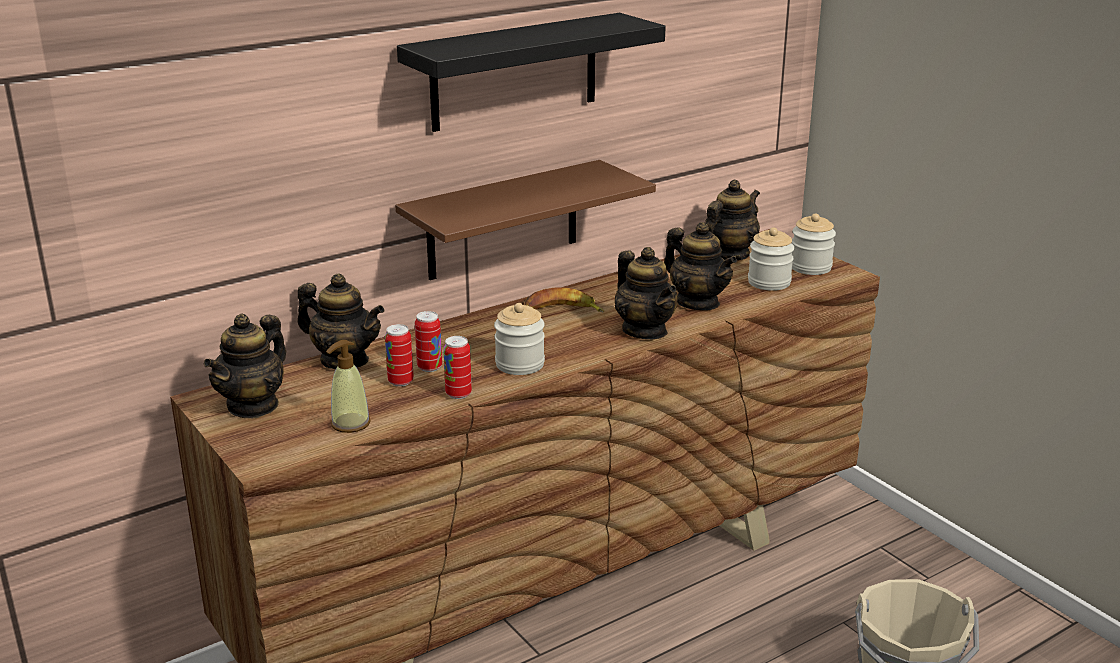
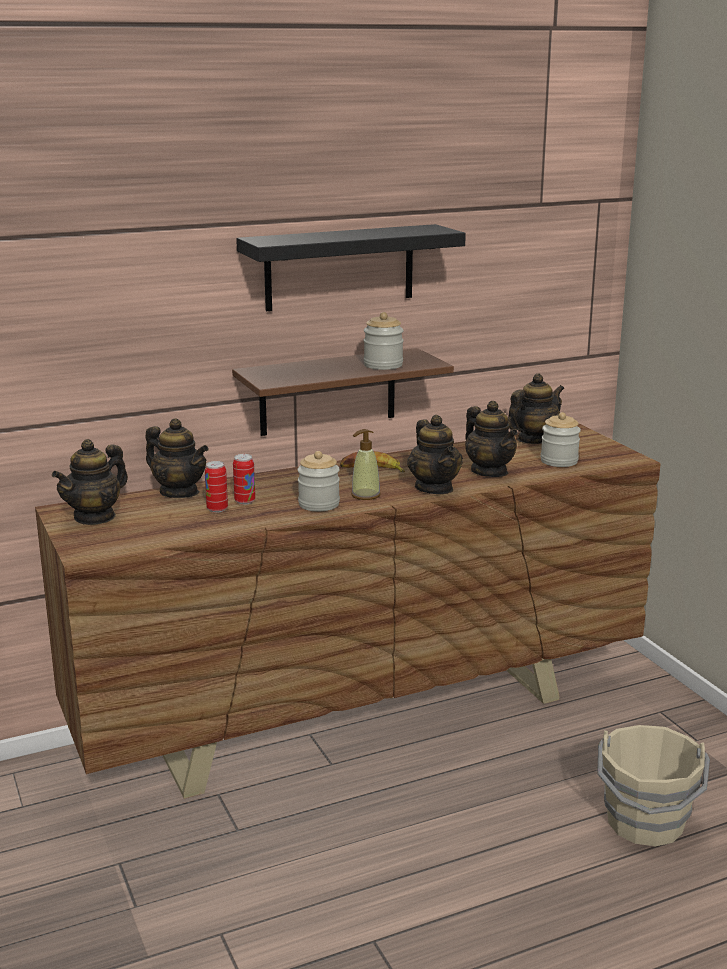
camera: 10 degrees right, 5 degrees down
(350, 424) = (164, 534): soap dispenser -> soap dispenser (365, 495)
(458, 394) = (259, 520): can -> none
(810, 267) = (601, 452): jar -> jar (383, 365)

